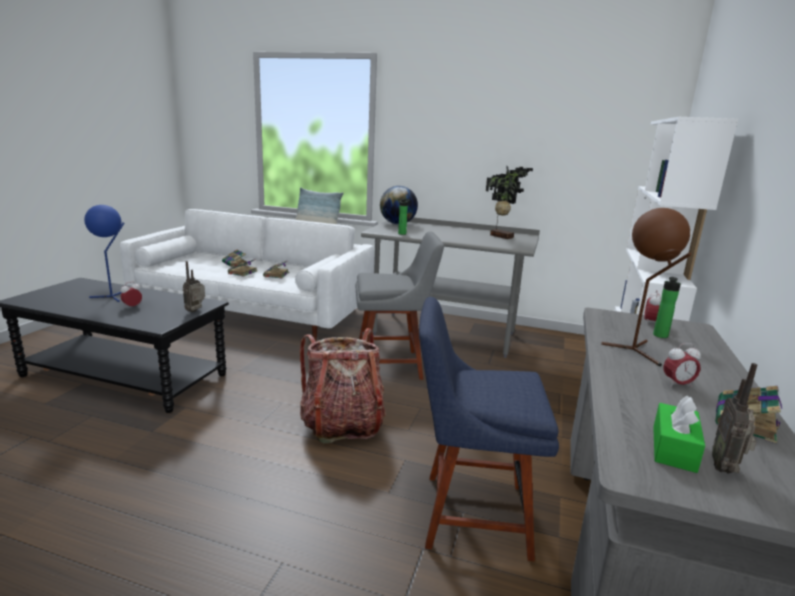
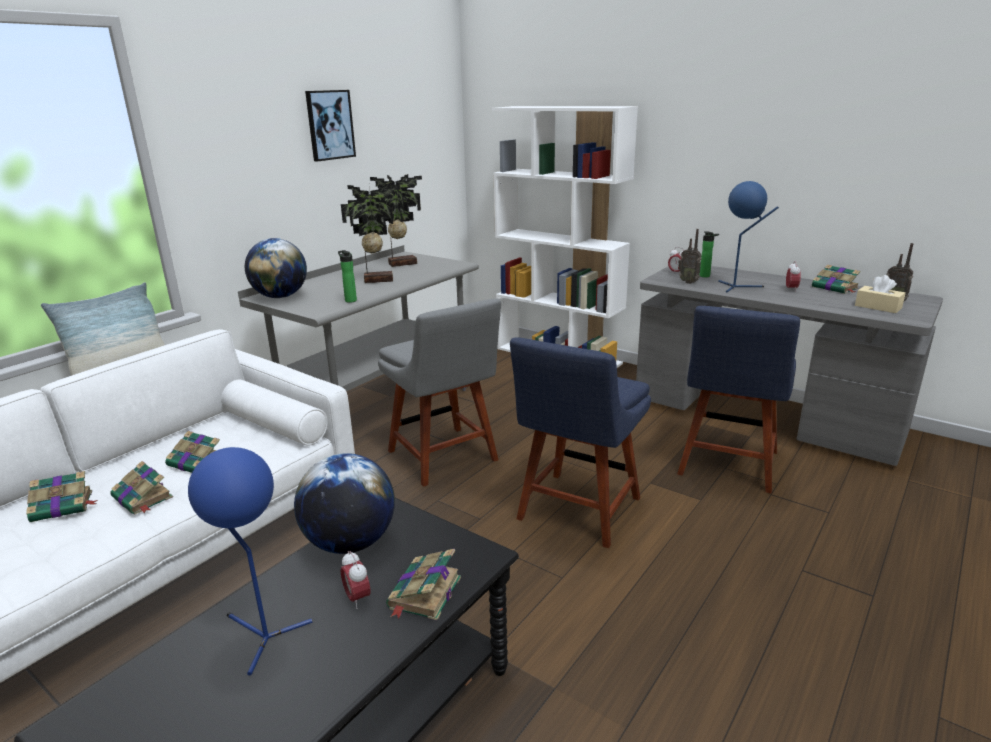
camera: 70 degrees left, 5 degrees up
(130, 318) = (424, 594): none -> book
(179, 300) = (350, 543): none -> globe
(196, 311) = (422, 521): radio -> radio (688, 282)
(342, 424) = (576, 512): backpack -> blue chair
(393, 365) = (445, 458): grey chair -> grey chair turned 135 degrees clockwise
(454, 235) = (378, 280): none -> potted plant
(507, 125) = (330, 125): none -> picture
(636, 351) = (738, 287): brown table lamp -> blue table lamp
(673, 448) = (878, 307): green tissue box -> beige tissue box

